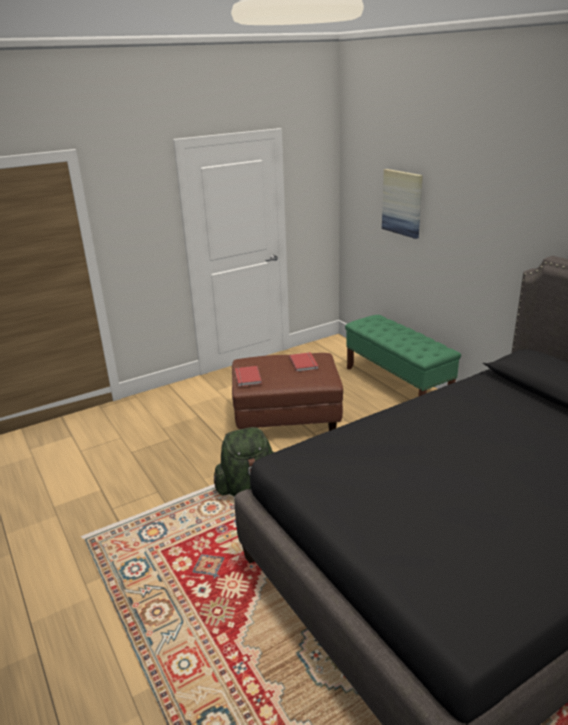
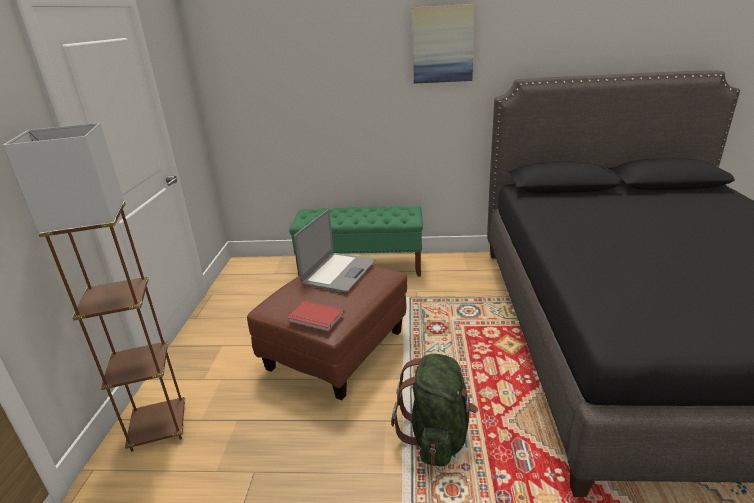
camera: 55 degrees left, 0 degrees up
(173, 398) = (159, 428): none -> brown floor lamp
(304, 363) = (338, 272): red book -> laptop
(402, 203) = (310, 75): picture -> picture (442, 44)

